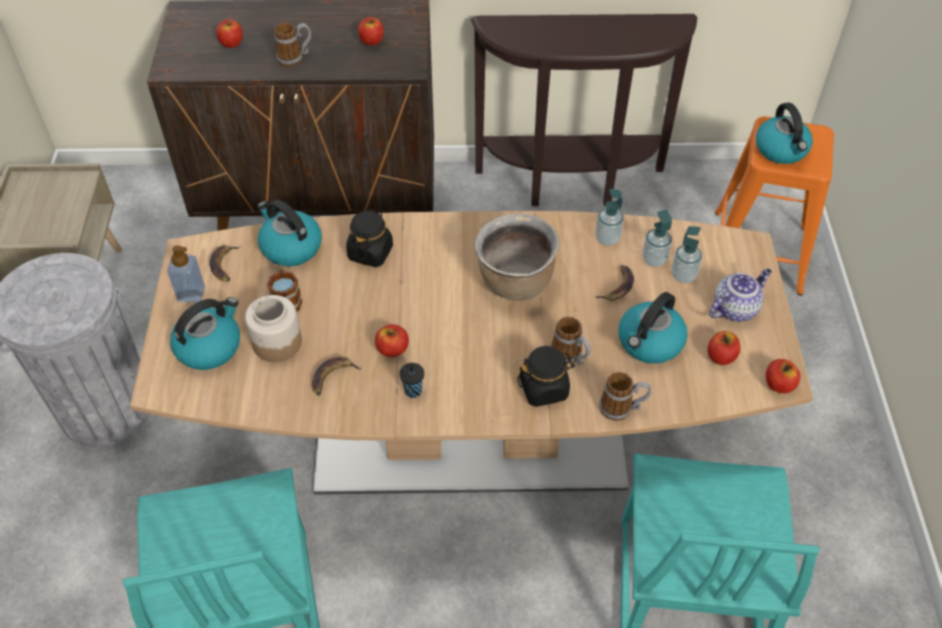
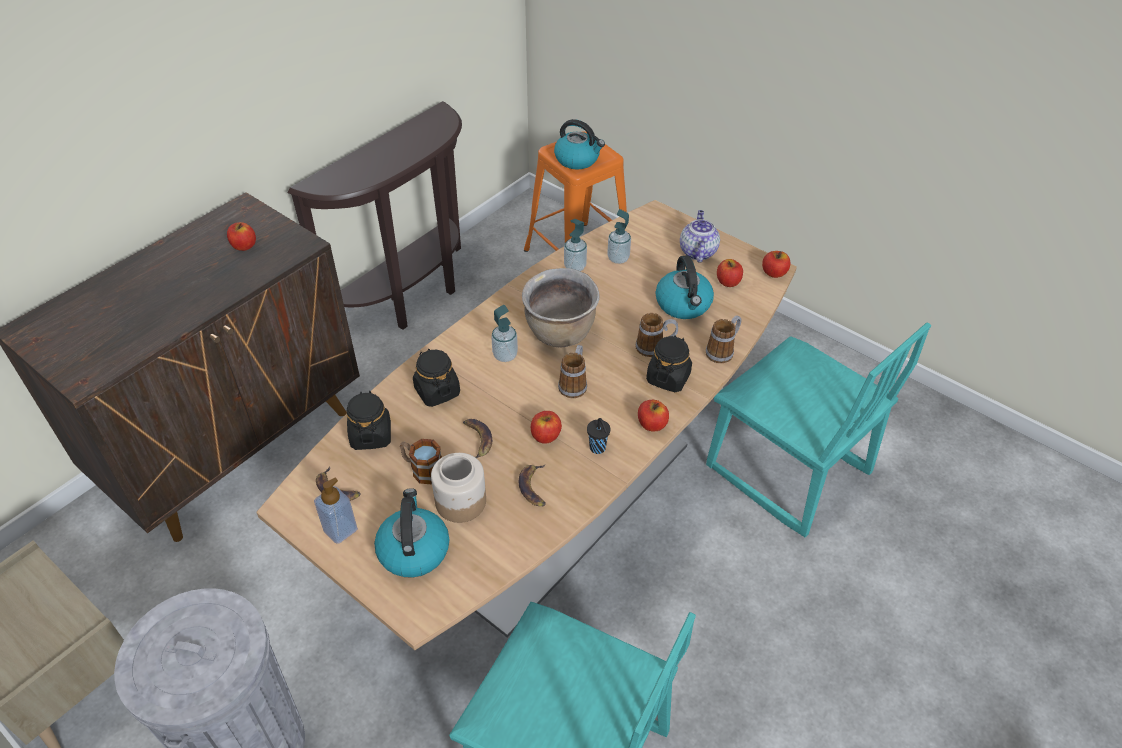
camera: 50 degrees left, 5 degrees down
(231, 43) = (115, 323): apple -> apple (652, 424)
(290, 247) = (371, 435): kettle -> black jar
(295, 57) = (194, 296): mug -> mug (574, 384)
(617, 286) = (621, 288): banana -> banana (477, 440)
(683, 275) = (646, 255): soap dispenser -> soap dispenser (505, 355)

